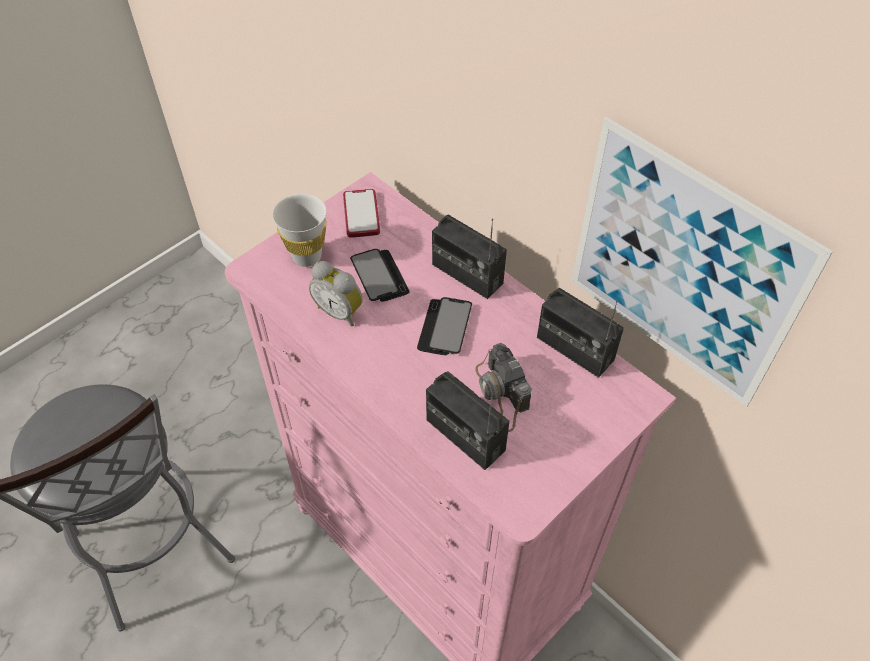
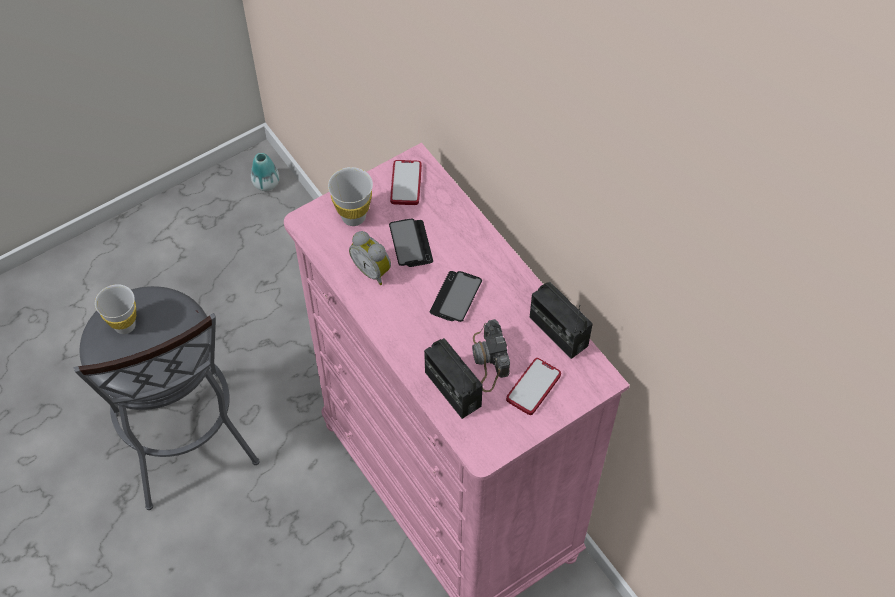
camera: 10 degrees right, 5 degrees up
(60, 431) = (125, 325): none -> white cup
(208, 285) = (266, 183): none -> vase
(467, 274) = (484, 252): radio -> none
(563, 417) = (533, 387): none -> phone
(681, 268) = (630, 288): picture -> none

